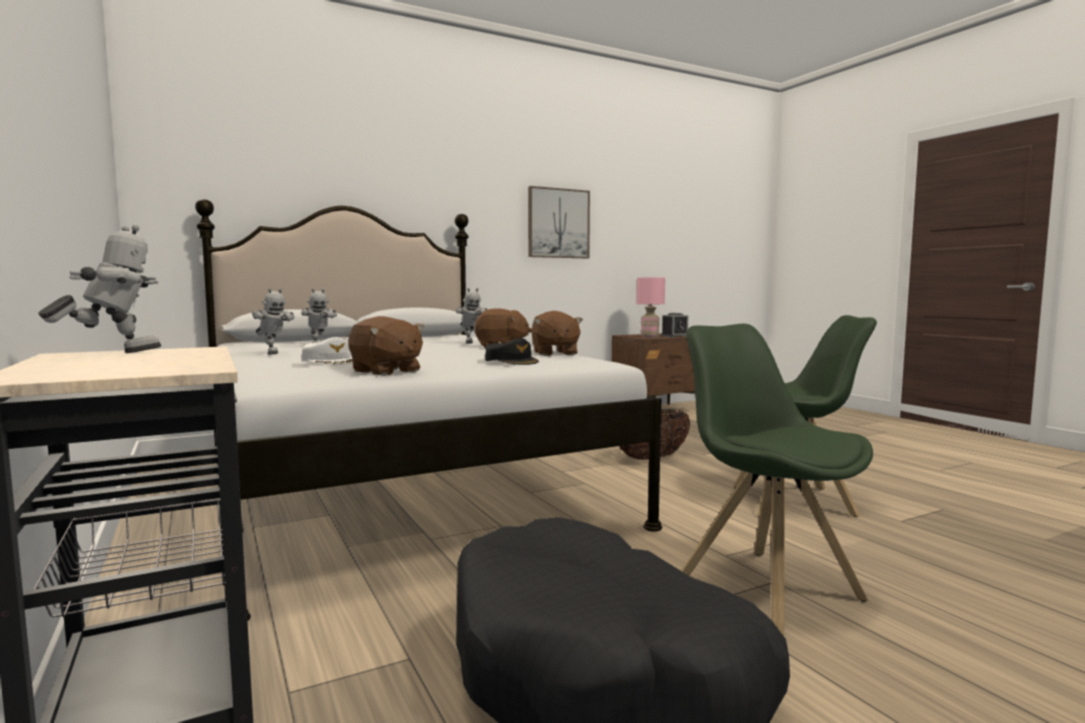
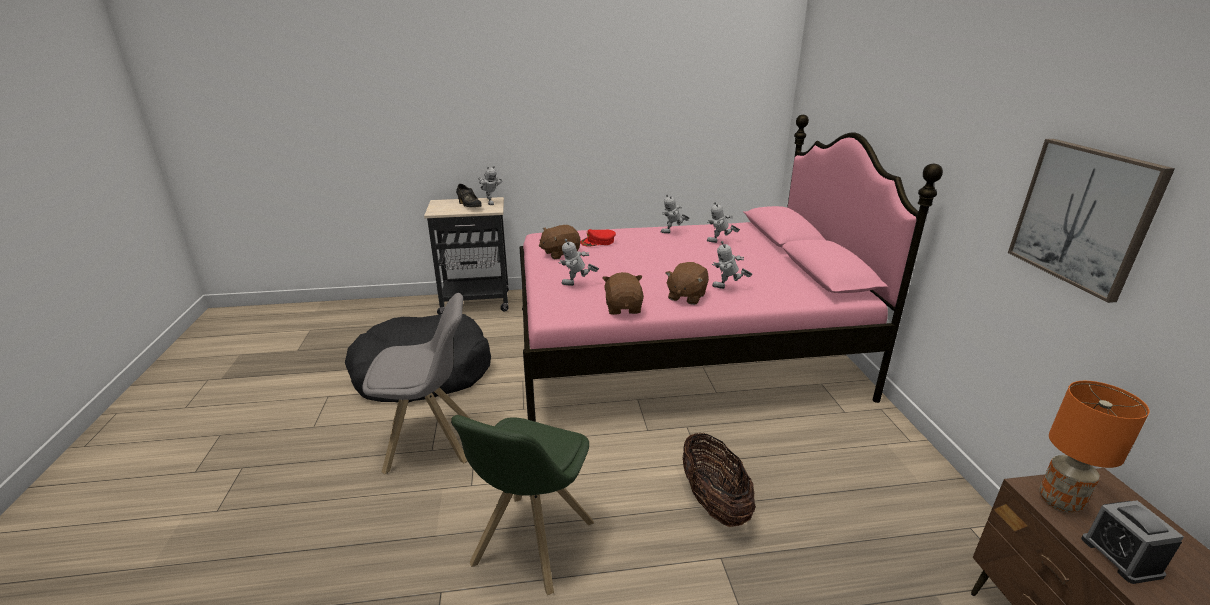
camera: 110 degrees right, 20 degrees up
(145, 358) = (469, 206): none -> black shoe
(330, 361) = (598, 242): white cap -> red cap
(396, 486) = (678, 349): white bed -> pink bed
(511, 361) = (577, 285): black cap -> toy robot
(554, 353) = (624, 308): brown plush toy -> brown plush toy turned 75 degrees clockwise
(650, 337) = (1059, 501): pink table lamp -> orange table lamp
(767, 587) = (429, 443): green chair -> grey chair

